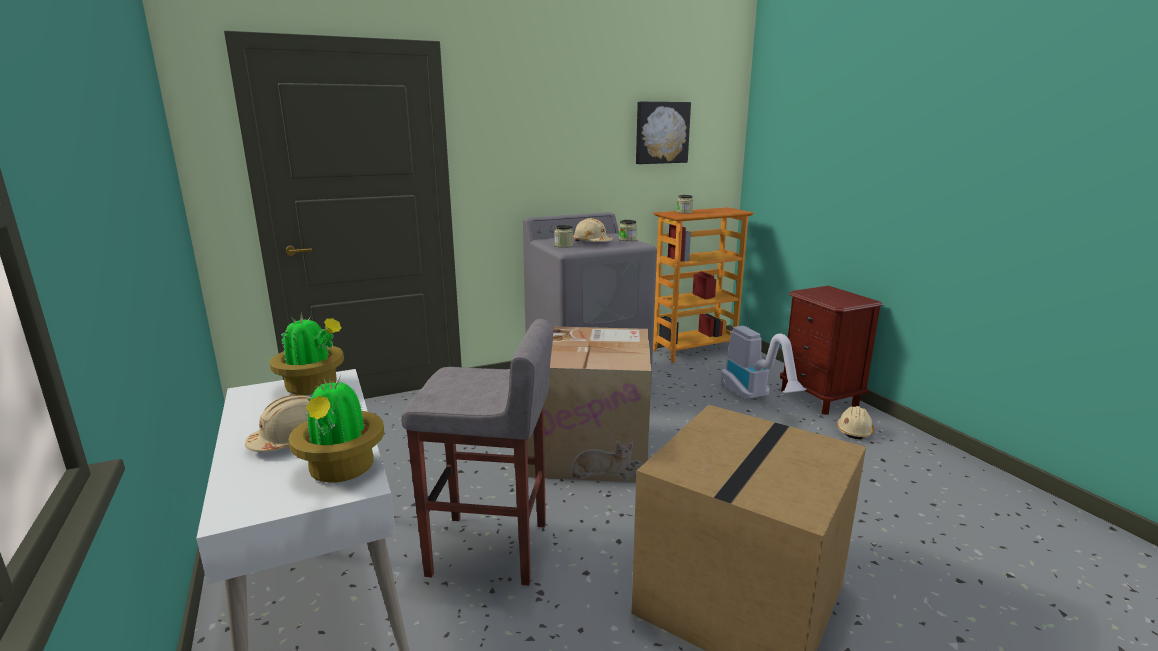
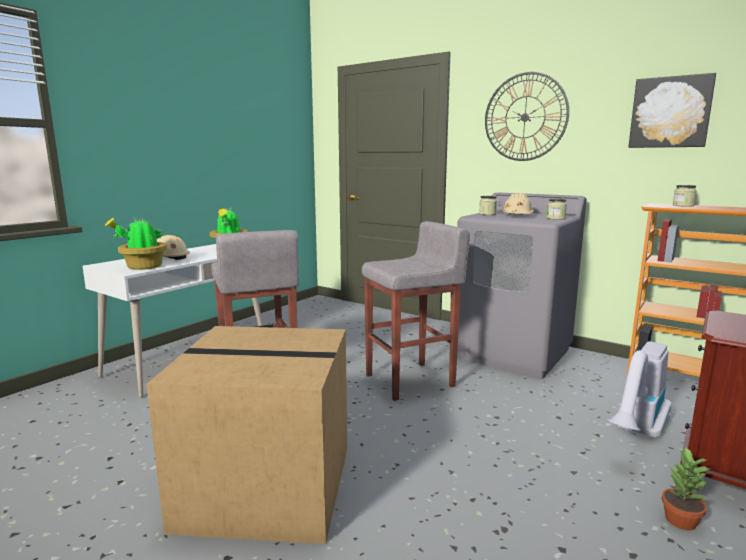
camera: 60 degrees right, 5 degrees down
(541, 132) = (525, 117): none -> wall clock
(592, 448) = (411, 381): cardboard box -> grey stool
(854, 430) = (679, 520): beige hard hat -> potted plant

